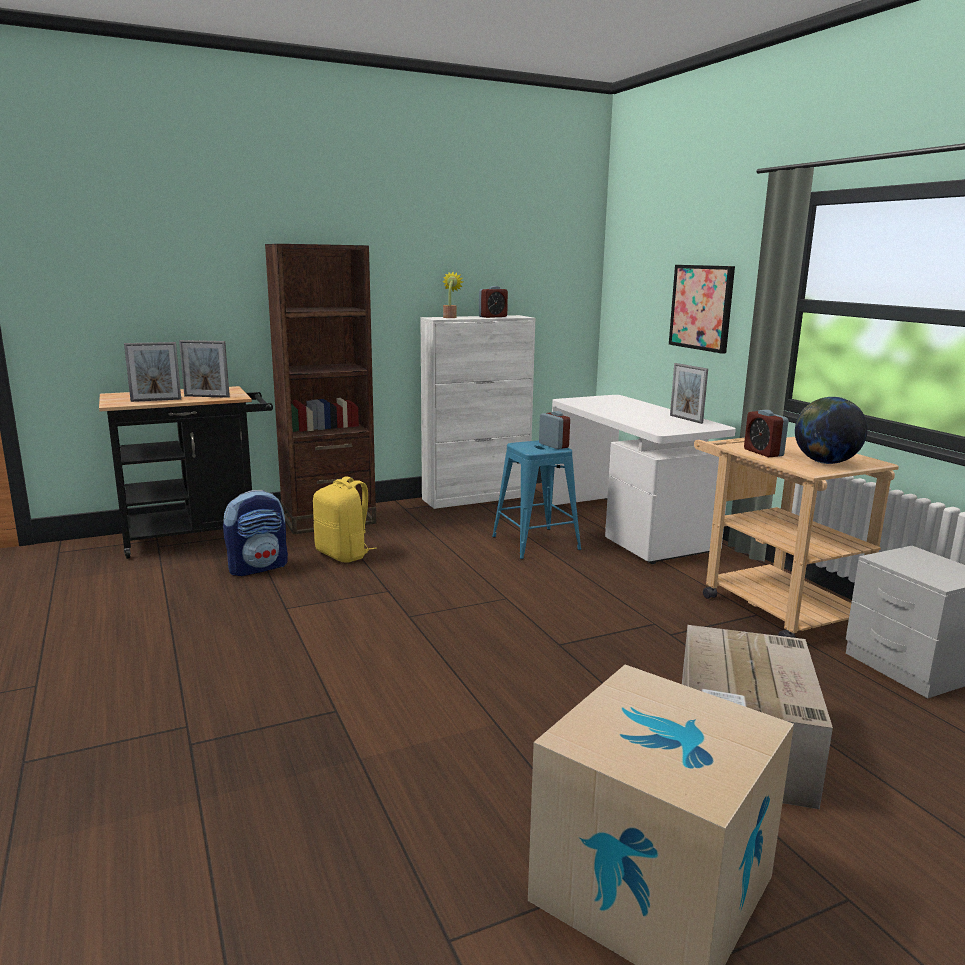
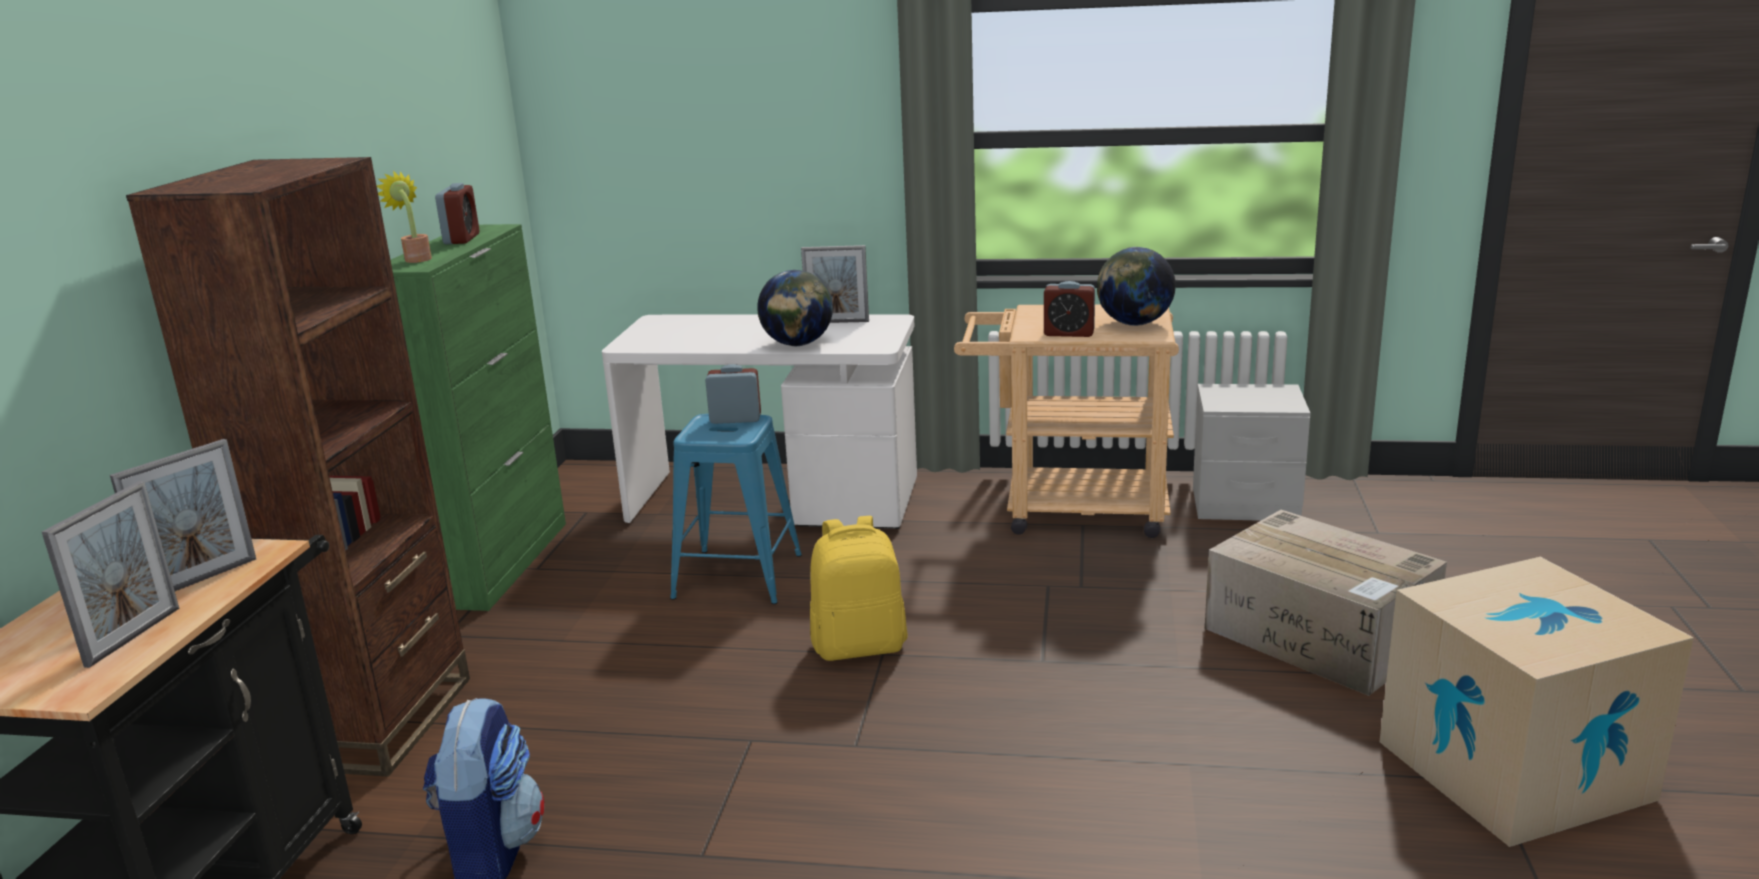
camera: 55 degrees left, 5 degrees up
(344, 554) = (559, 745): yellow backpack -> yellow backpack (860, 646)
(477, 497) = (503, 563): white cabinet -> green cabinet
(632, 420) = (797, 344): none -> globe
(702, 307) = (777, 159): picture -> none

